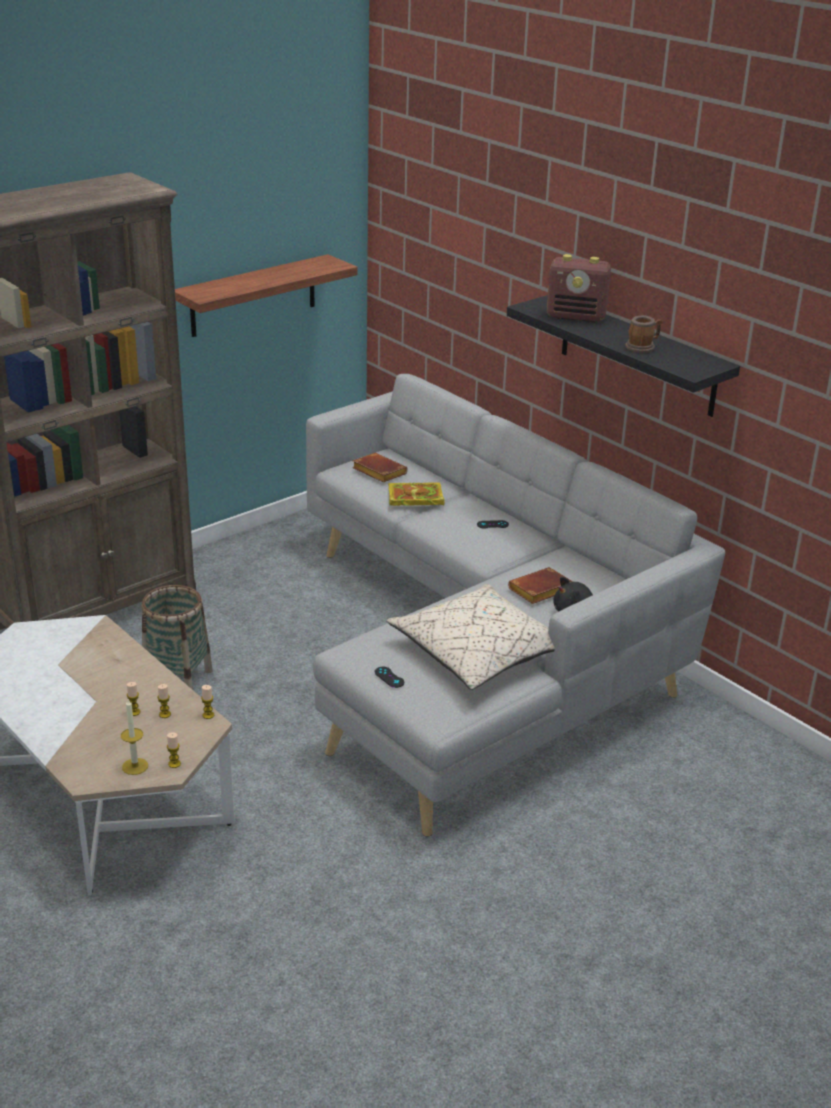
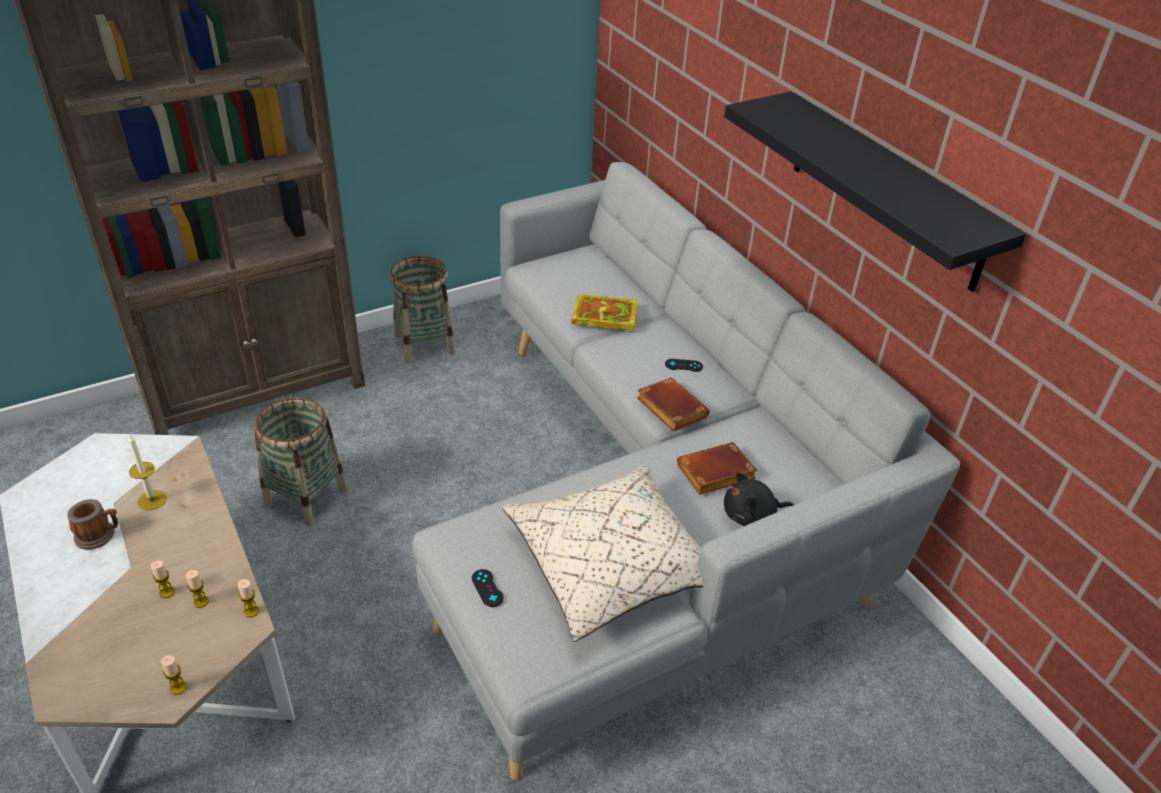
camera: 10 degrees right, 10 degrees up
(135, 766) = (129, 684): candle -> candle (152, 500)
(238, 558) = (424, 344): none -> basket
(253, 296) = (452, 55): shelf -> none
(377, 472) = (572, 275): brown book -> brown book (669, 408)
(576, 317) = (813, 129): radio -> none
(643, 347) = (891, 187): mug -> mug (99, 535)

